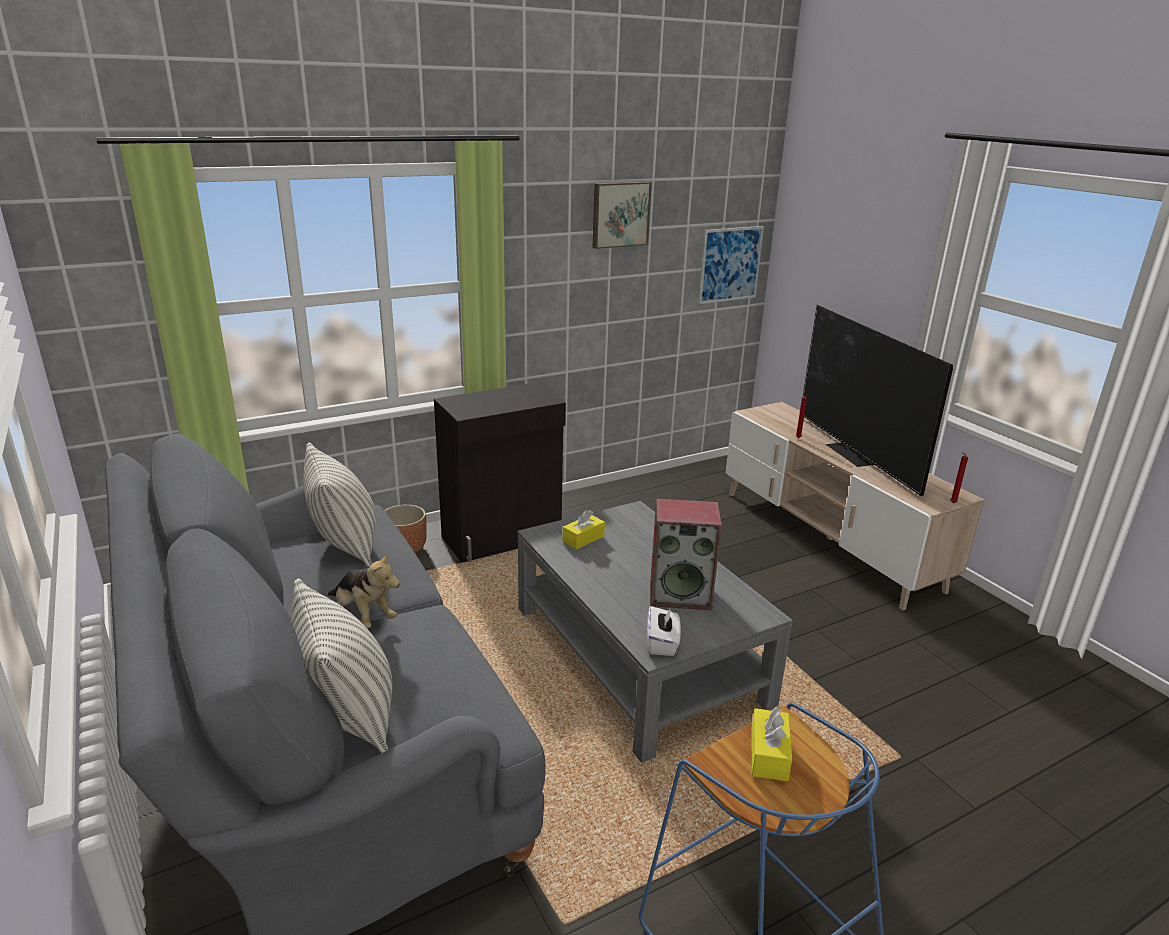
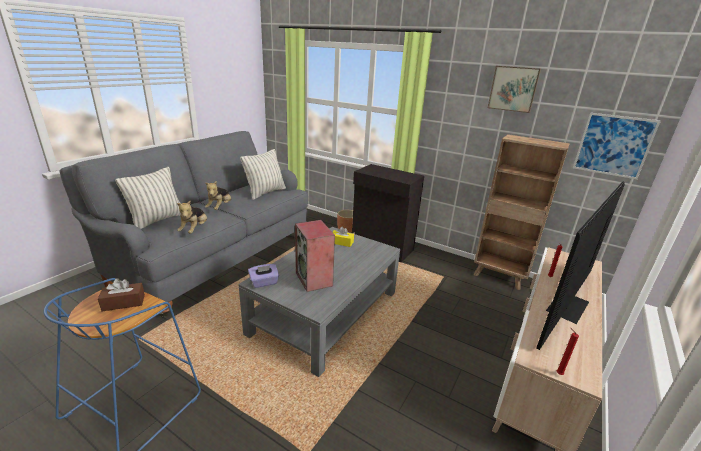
camera: 60 degrees right, 0 degrees up
(457, 664) = (195, 229): none -> plush toy
(660, 484) = (499, 277): none -> brown bookcase
(662, 643) = (264, 283): white tissue box -> purple tissue box
(769, 754) = (123, 303): yellow tissue box -> brown tissue box

